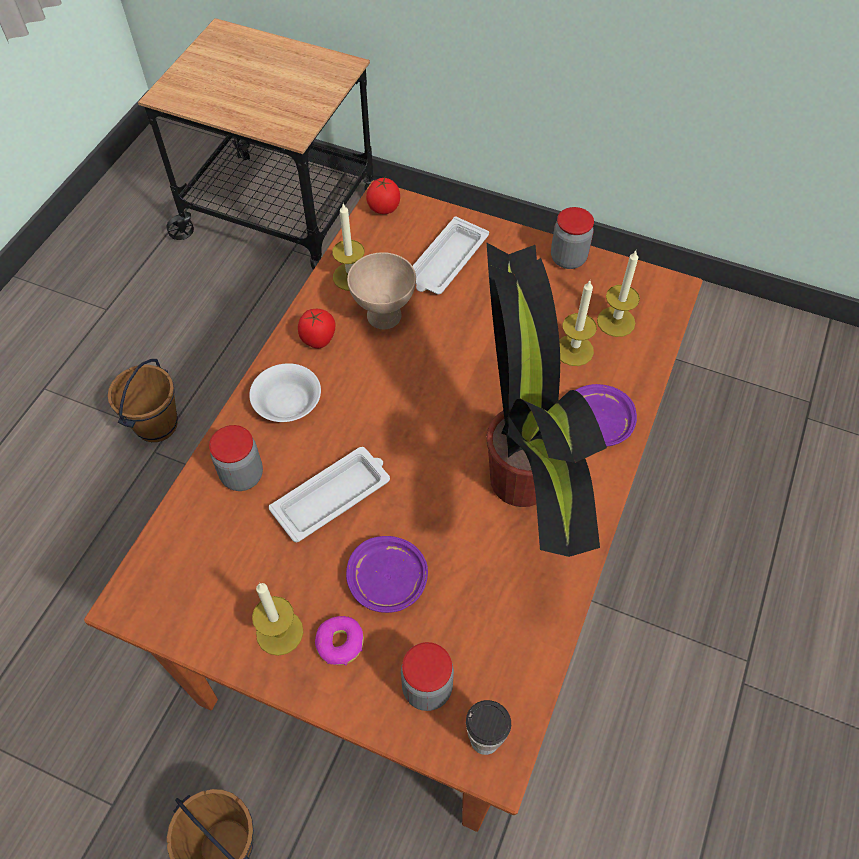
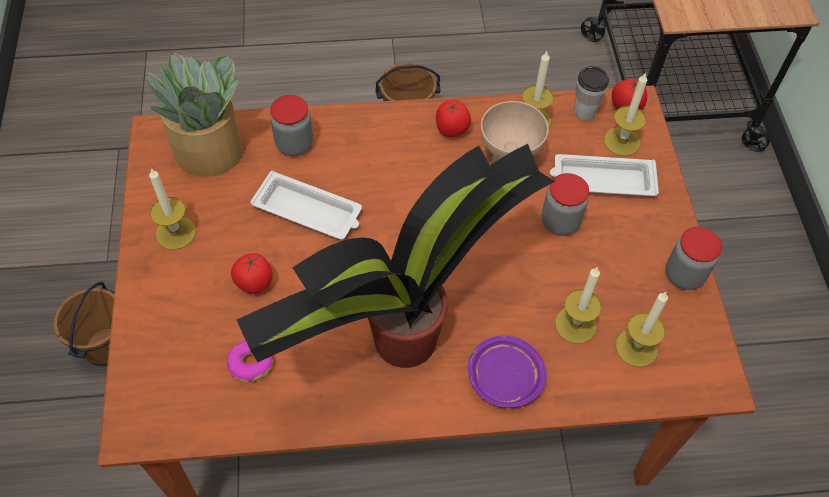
camera: 60 degrees right, 0 degrees up
(196, 558) = (210, 152): none -> potted plant
(287, 403) = (376, 140): white bowl -> none
(340, 643) = (185, 276): donut -> donut (251, 363)
(388, 580) = (254, 283): purple plate -> tomato
(416, 229) = (622, 141): none -> candle
(427, 688) = (174, 353): jar -> jar (560, 222)
(484, 739) = (149, 413): cup -> cup (584, 111)

